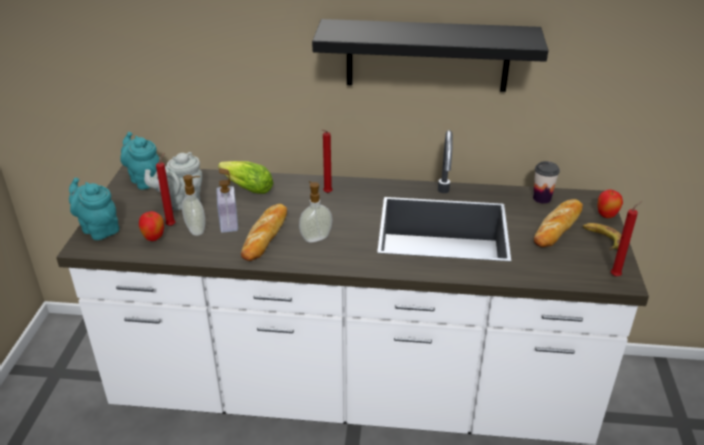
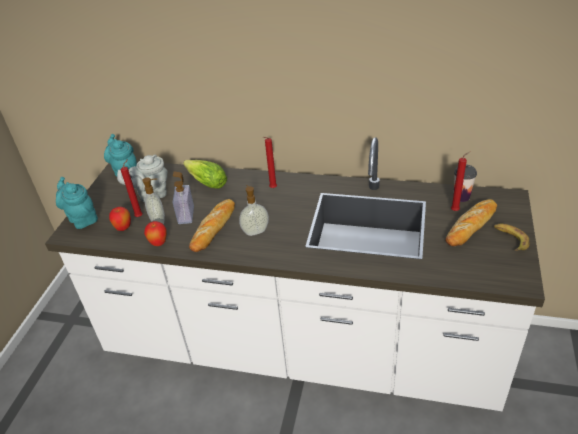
camera: 10 degrees right, 5 degrees up
(427, 55) = (356, 70): black shelf -> none
(606, 216) = (518, 216): apple -> apple (159, 243)
(616, 275) = (517, 277): red candle -> red candle (456, 210)

